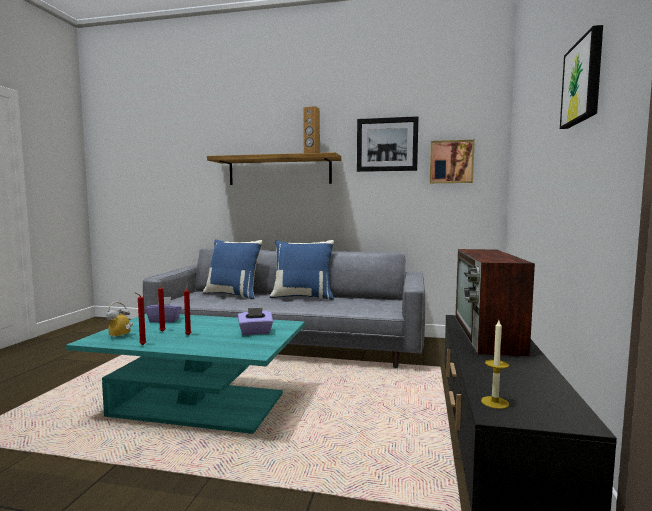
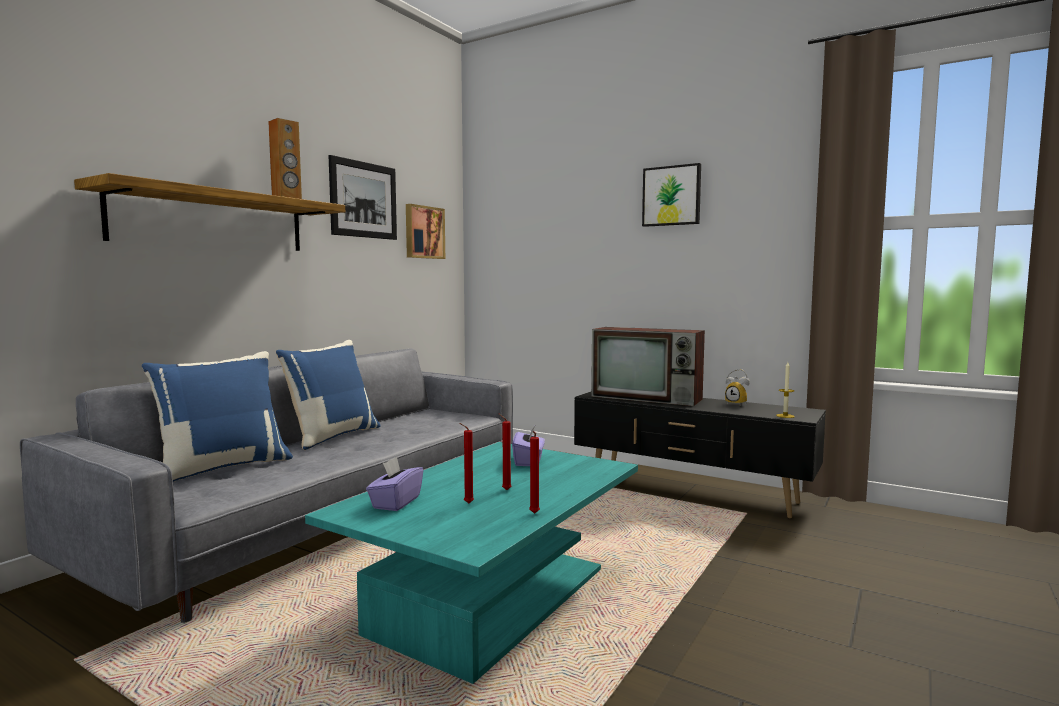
camera: 70 degrees left, 0 degrees up
(121, 337) = (476, 527): alarm clock -> alarm clock (738, 404)

